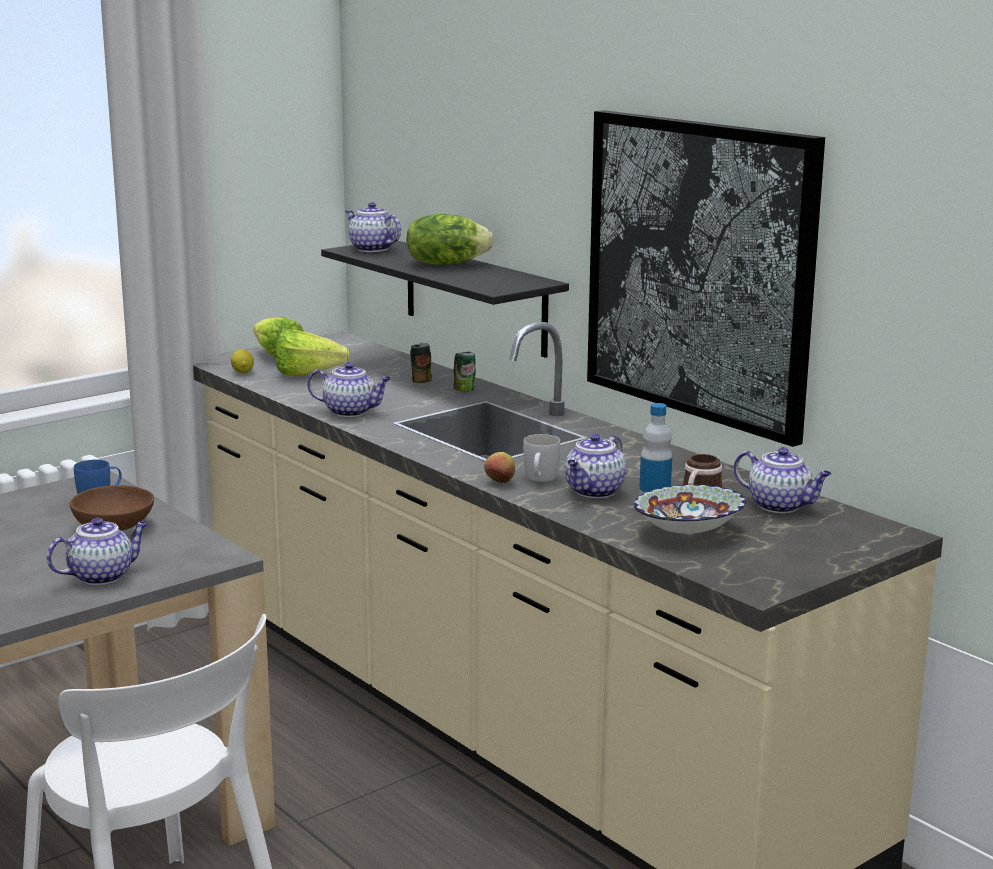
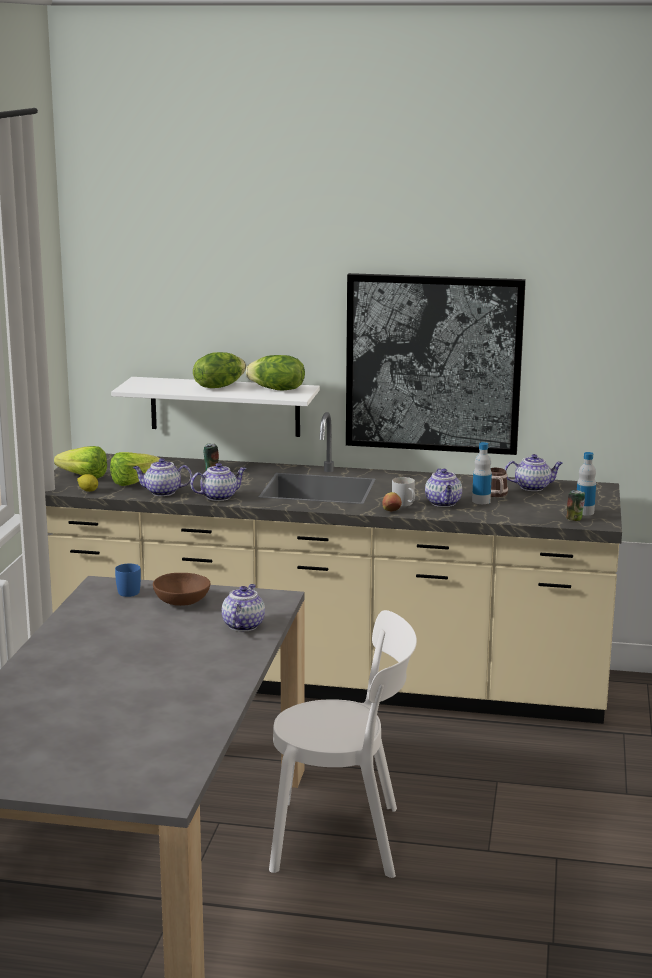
camera: 40 degrees left, 0 degrees up
(371, 249) = (143, 385): teapot -> teapot (162, 492)
(465, 390) = (249, 469): can -> can (574, 519)
(475, 297) = (225, 406): black shelf -> white shelf
(499, 278) = (277, 389): none -> lettuce
(689, 533) = (525, 510): bowl -> none
(773, 563) = (584, 512): none -> bottle

